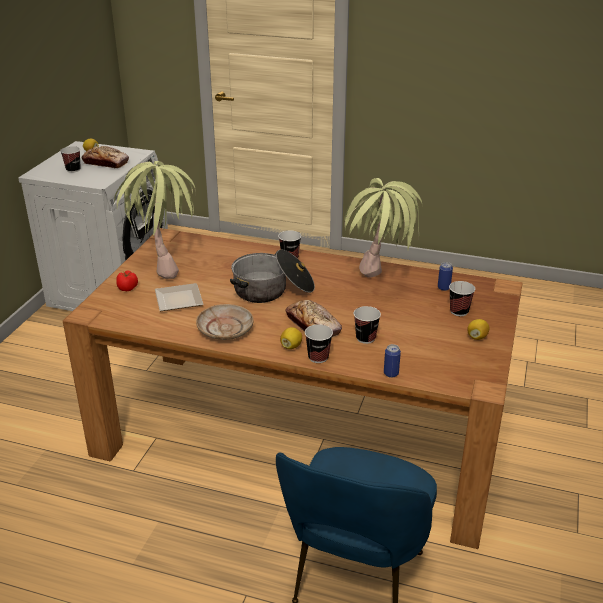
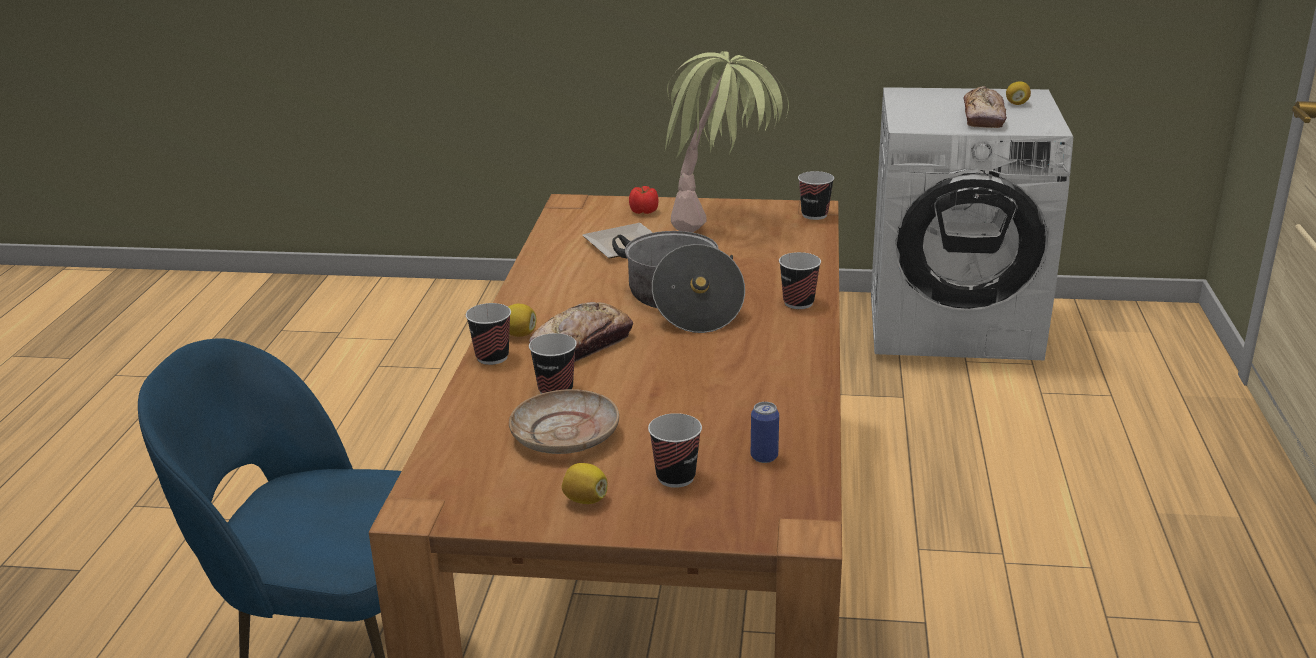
camera: 80 degrees right, 5 degrees down
(73, 170) = (938, 106): cup -> cup (814, 215)
(225, 329) = (556, 284): beige plate -> beige plate (566, 435)
(378, 287) = (733, 389): potted plant -> none
(391, 373) = (454, 419): can -> none

